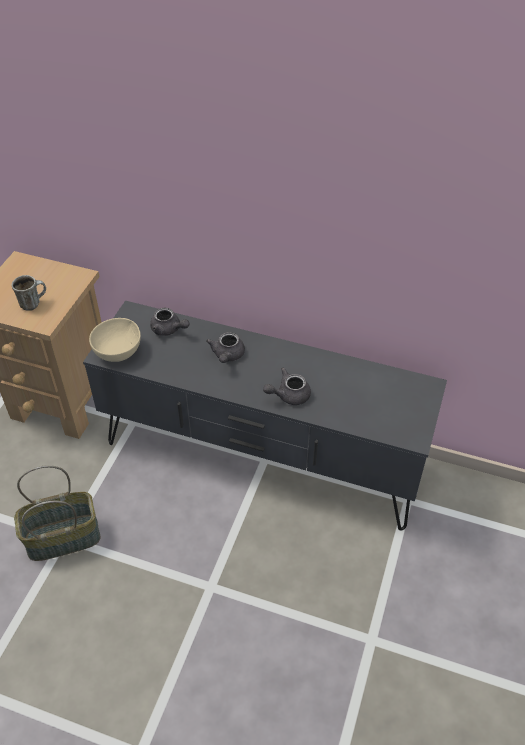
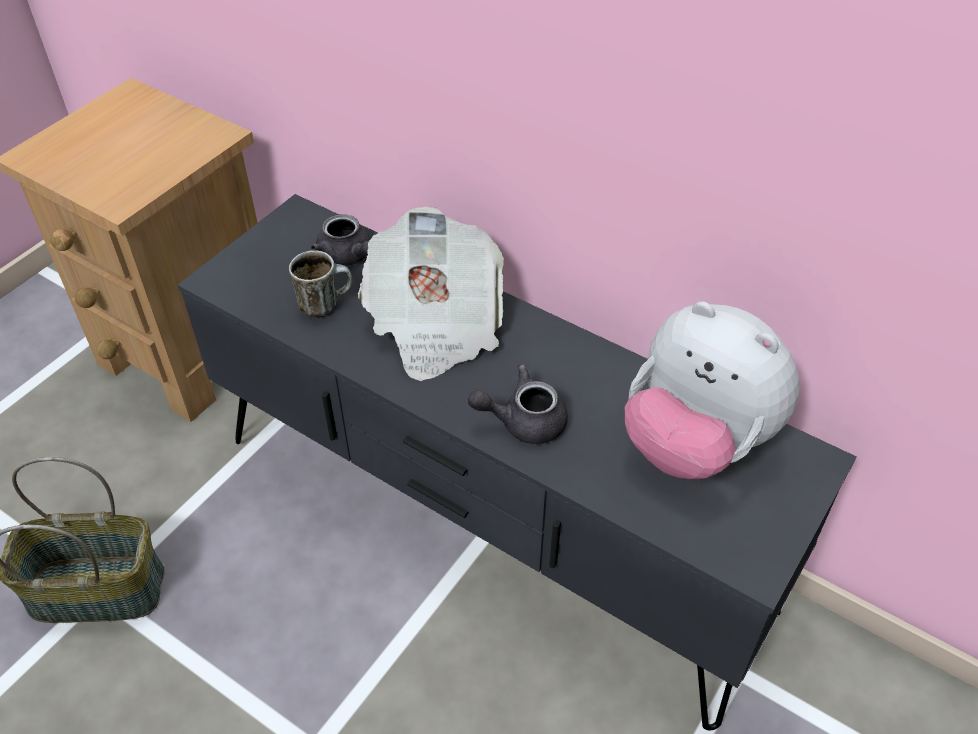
camera: 15 degrees right, 0 degrees up
(33, 303) = (118, 165): mug -> mug (325, 304)
(119, 351) = (246, 279): beige bowl -> none
(227, 356) = (434, 323): grey teapot -> newspaper
(373, 388) = (696, 442): none -> plush toy

